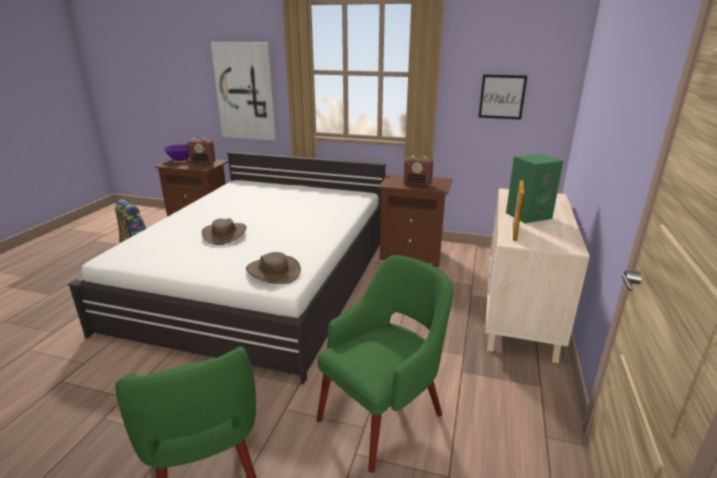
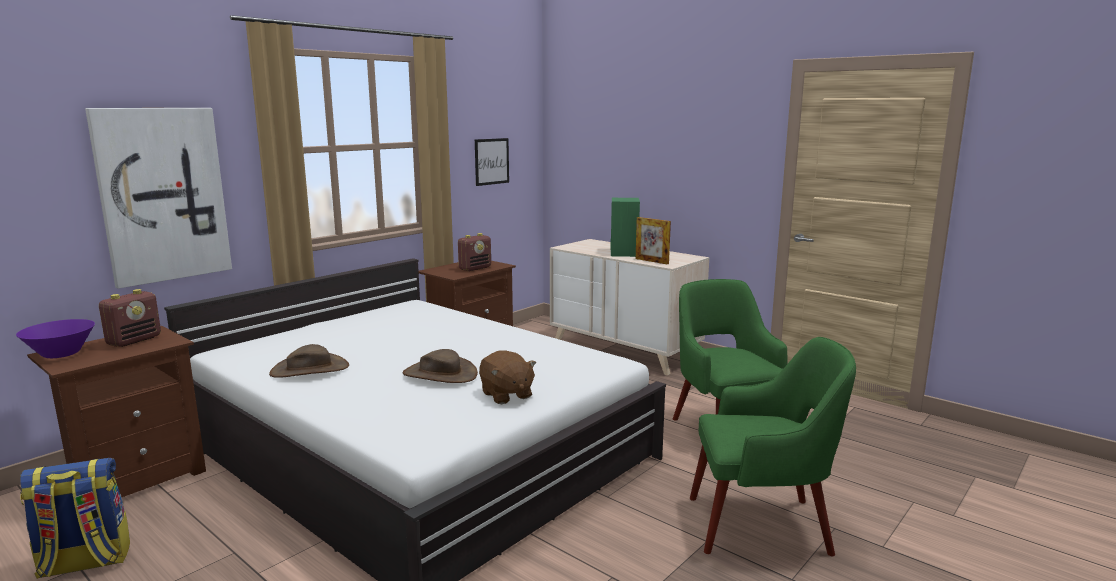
camera: 65 degrees left, 10 degrees down
(197, 260) = (506, 395): none -> brown plush toy
(273, 271) = (581, 362): brown hat -> brown hat (310, 369)

